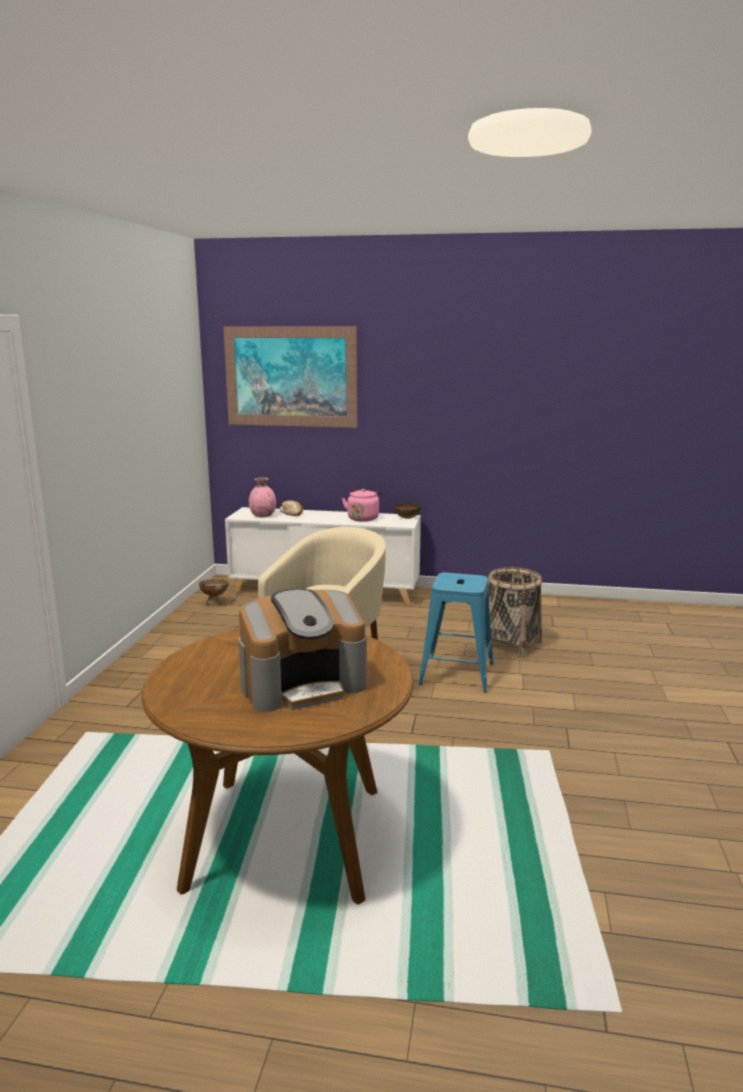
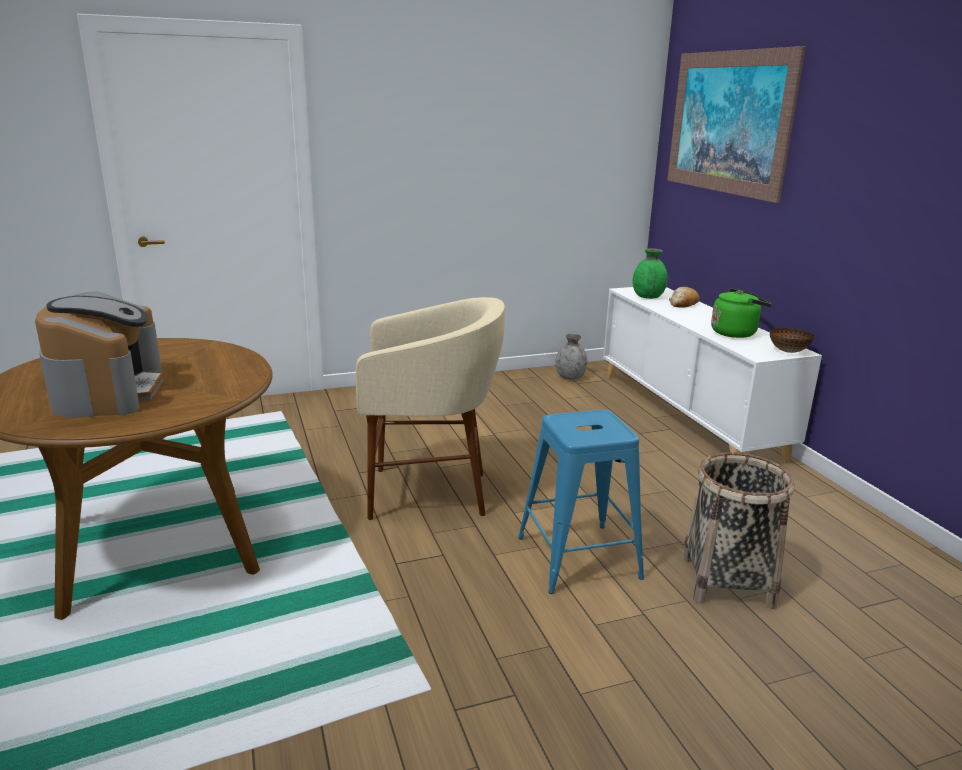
camera: 60 degrees right, 5 degrees up
(215, 603) = (570, 377): brown bowl -> grey vase
(263, 516) = (647, 297): pink vase -> green vase
(303, 684) = (108, 391): coffee machine -> coffee machine turned 135 degrees counterclockwise
(363, 518) = (736, 333): pink kettle -> green kettle

